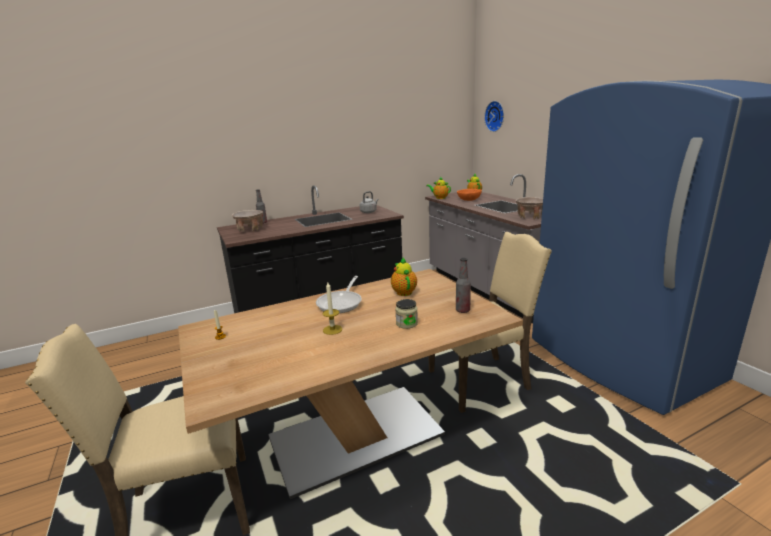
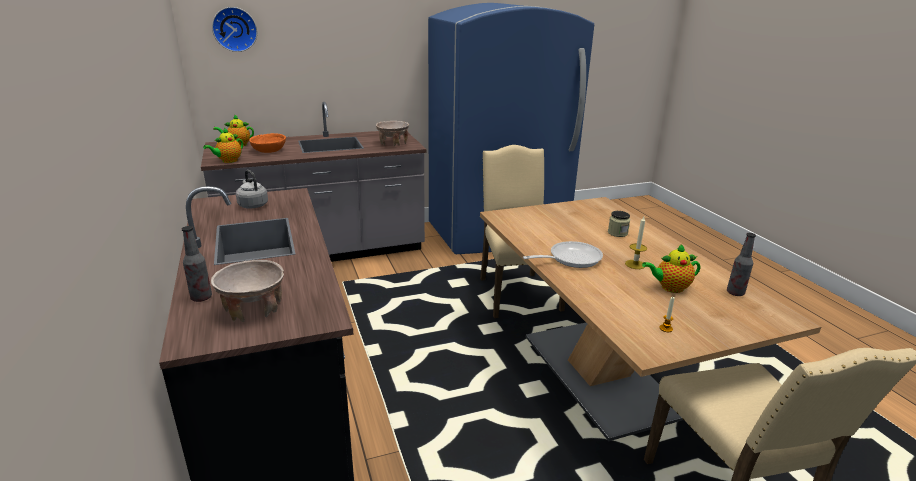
camera: 85 degrees left, 5 degrees up
(341, 303) = (570, 258): frying pan -> frying pan turned 45 degrees counterclockwise
(403, 291) = (544, 228): teapot -> teapot (669, 288)
(462, 310) = (590, 211): bottle -> bottle (735, 293)

